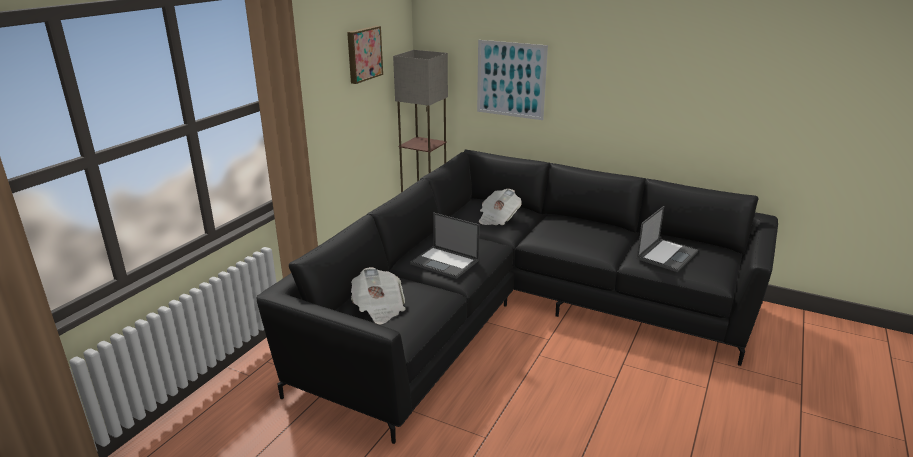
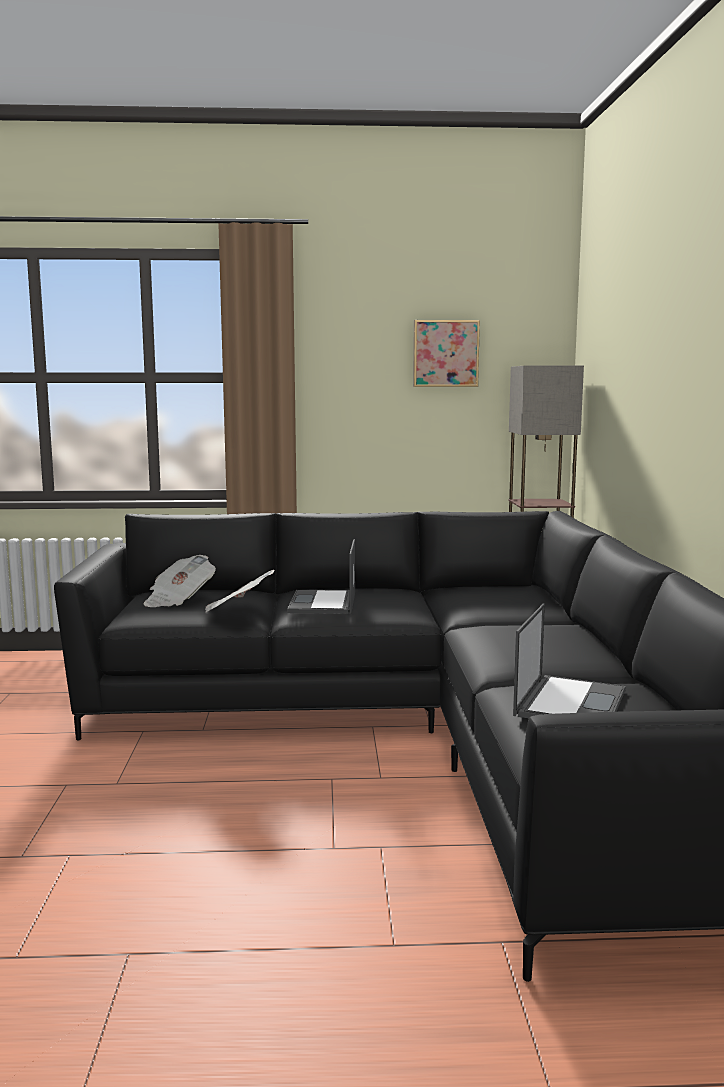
camera: 60 degrees right, 15 degrees down
(498, 218) = (496, 602): newspaper -> newspaper (237, 611)
(511, 79) = (626, 401): picture -> none
(667, 255) = (570, 702): laptop -> laptop turned 75 degrees counterclockwise

